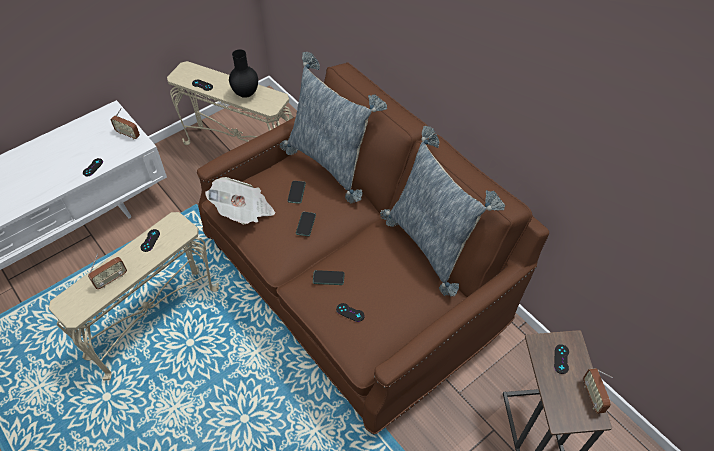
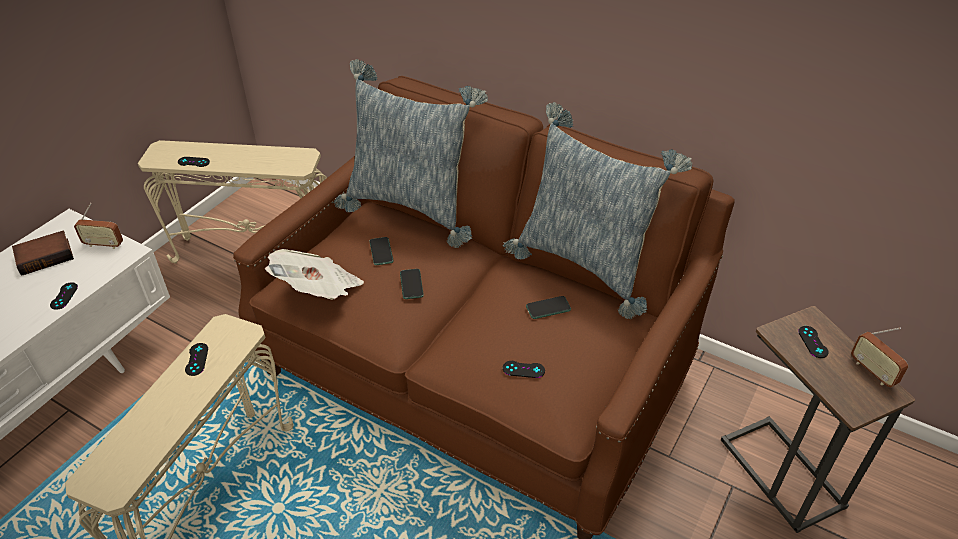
camera: 20 degrees left, 10 degrees down
(91, 133) = (46, 256): none -> book
(111, 280) = (156, 425): radio -> none
(245, 94) = (259, 160): black vase -> none
(328, 278) = (474, 337): phone -> phone (548, 308)

